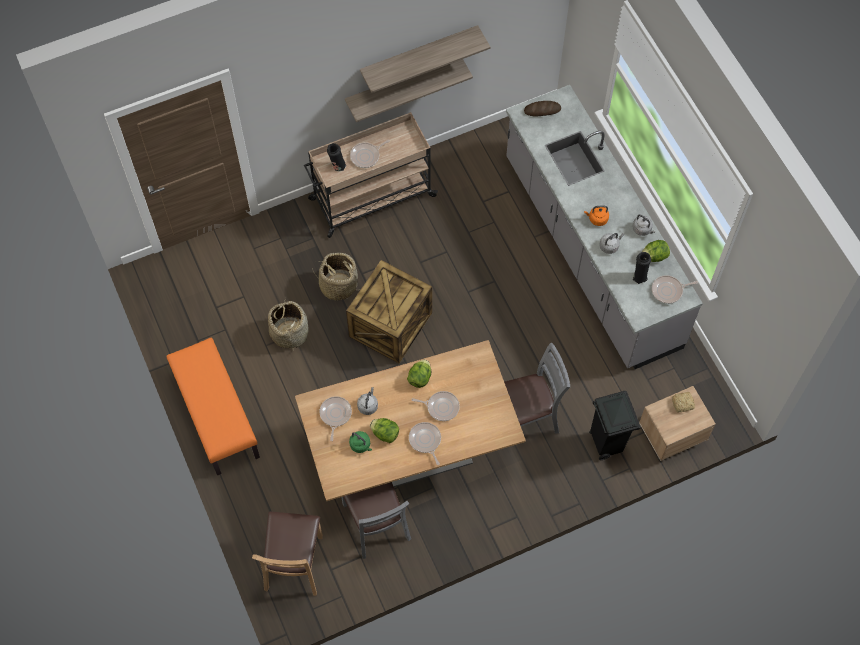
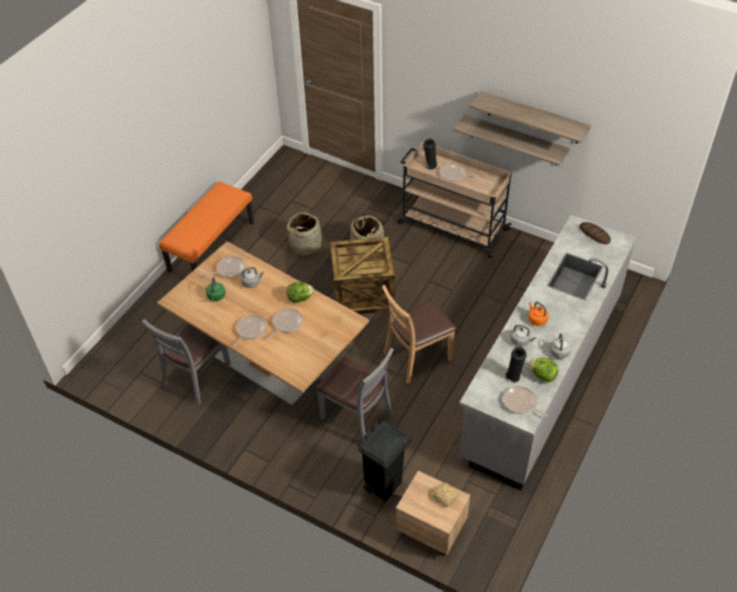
camera: 55 degrees right, 15 degrees down
(294, 564) = (130, 350): brown chair -> brown chair (417, 357)
(385, 434) = (236, 304): lettuce -> none
(441, 407) = (286, 323): frying pan -> frying pan turned 120 degrees counterclockwise

